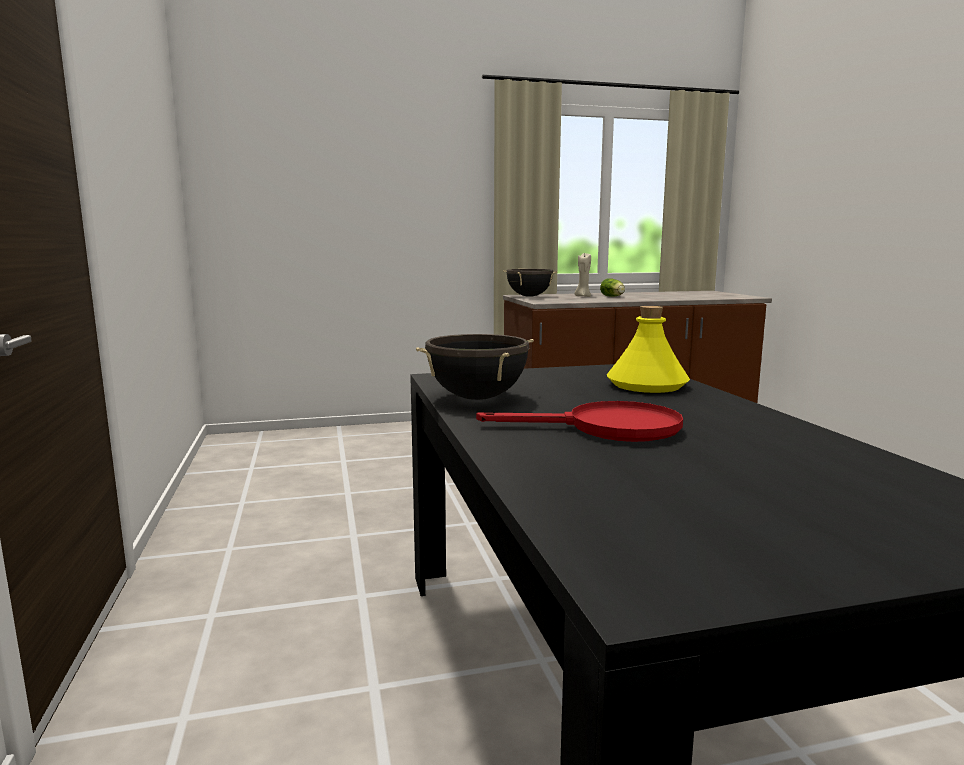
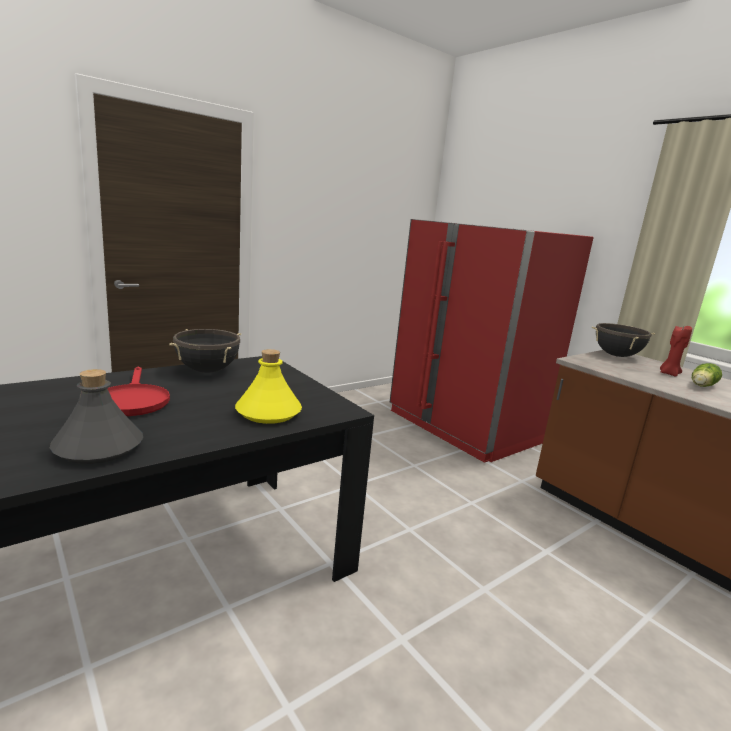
camera: 65 degrees right, 5 degrees up
(379, 442) = (464, 427): none -> red fridge
(582, 296) = (669, 374): beige candle -> red candle
(782, 439) = (98, 448): none -> grey bottle

